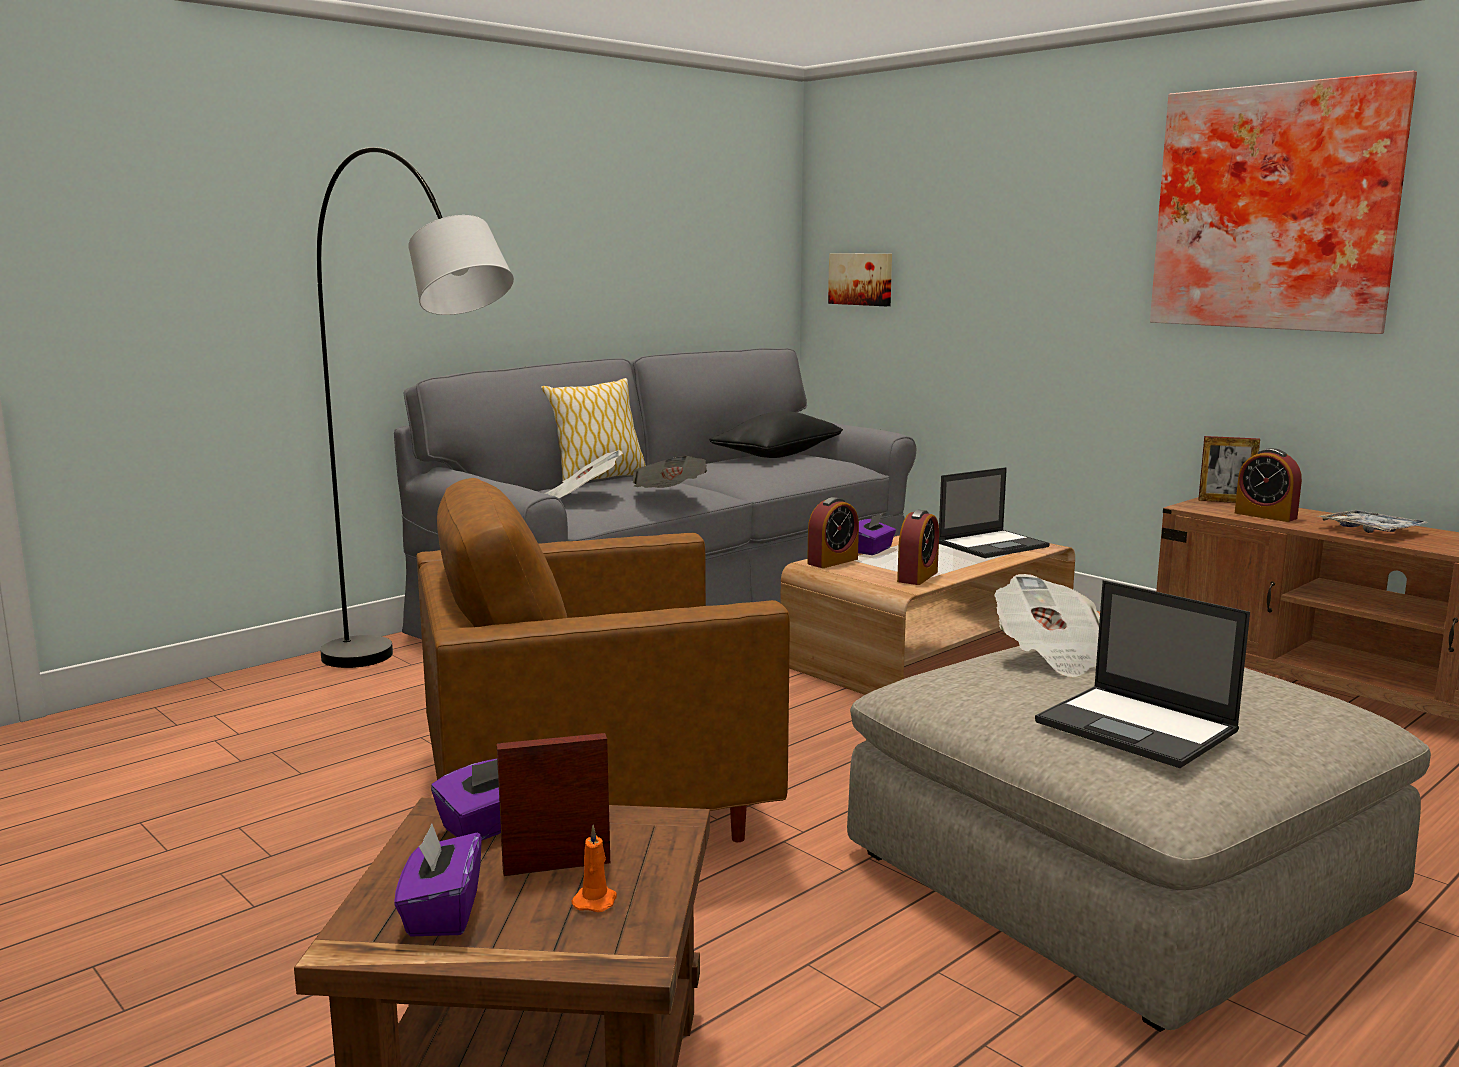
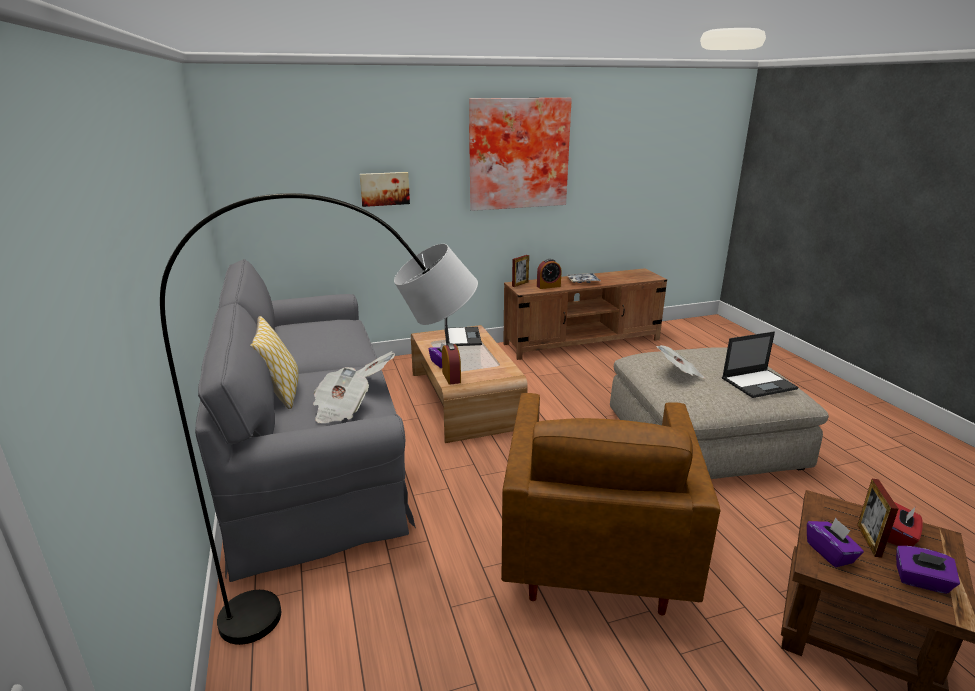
camera: 65 degrees left, 10 degrees up
(595, 900) = (899, 536): orange candle -> red tissue box
(777, 455) = (296, 330): black pillow -> none
(861, 279) = (269, 203): picture -> picture (384, 188)
(917, 577) = (497, 366): alarm clock -> none

